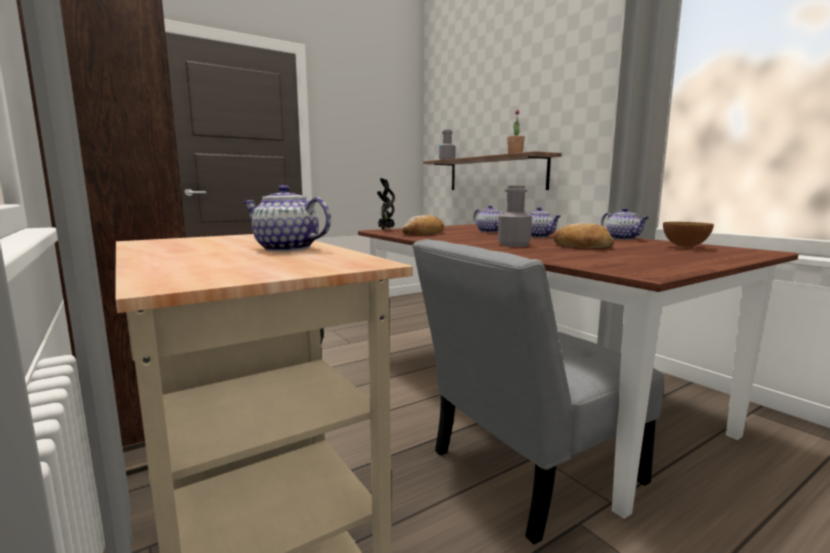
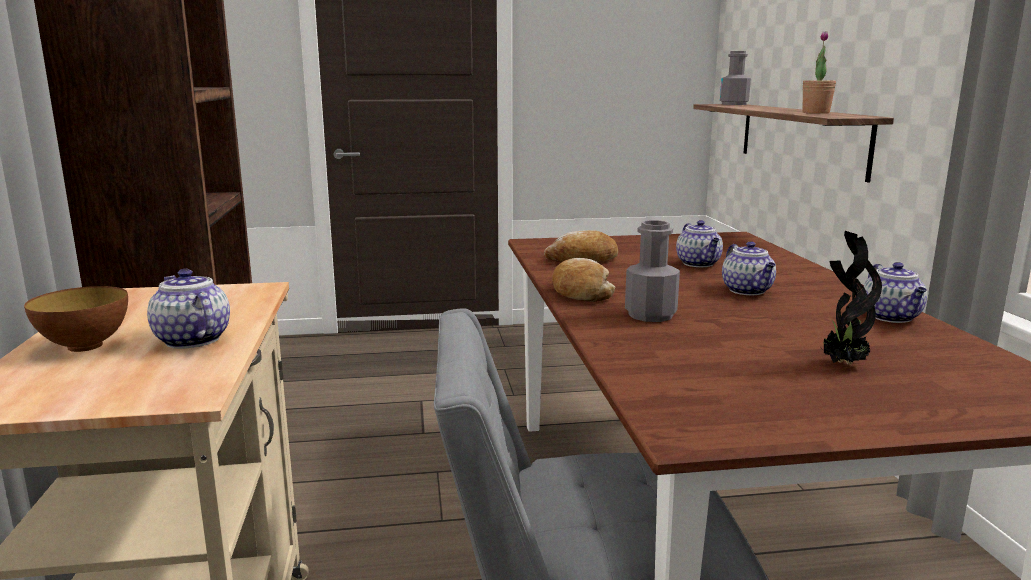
camera: 25 degrees right, 5 degrees up
(385, 230) = (546, 242): potted plant -> potted plant (842, 364)
(581, 247) = (751, 336): bread -> bread (580, 292)
(685, 247) = (945, 366): bowl -> bowl (85, 346)

